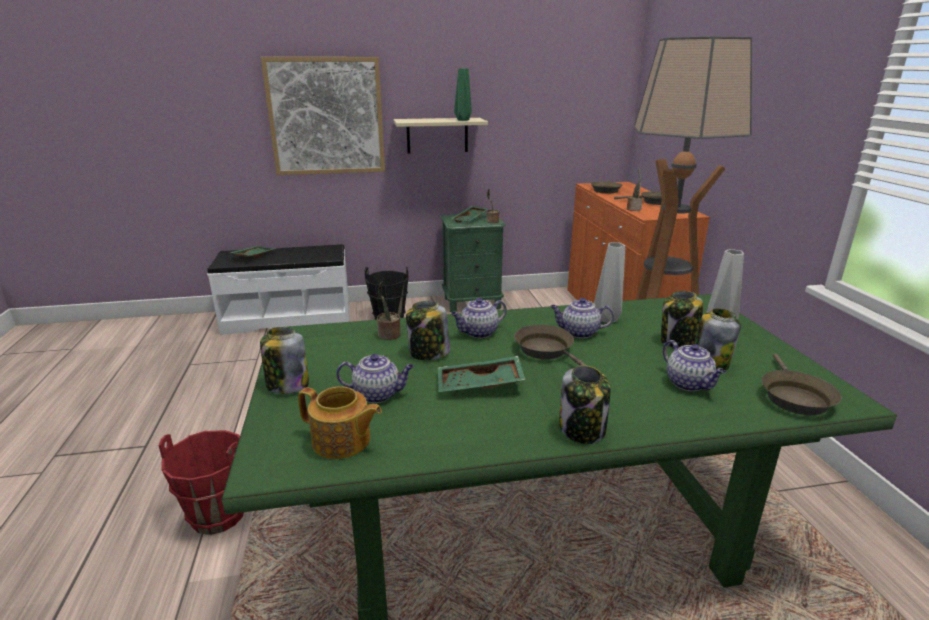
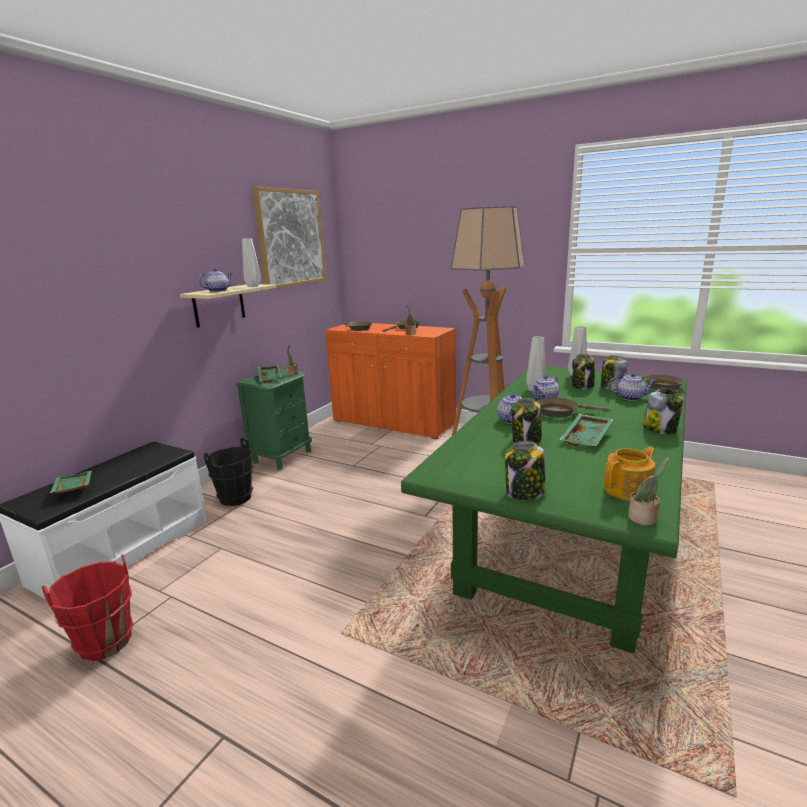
camera: 50 degrees left, 5 degrees down
(218, 515) = (416, 699): red bucket -> red bucket (105, 642)
(326, 117) = (112, 300): picture -> picture (291, 238)
(378, 394) = (571, 467): teapot -> teapot (218, 291)
(388, 335) = (480, 444): potted plant -> potted plant (644, 519)
(462, 120) = (253, 286): green vase -> grey vase

